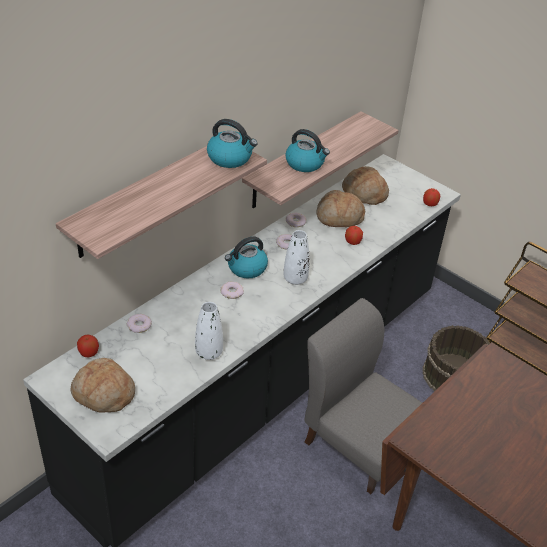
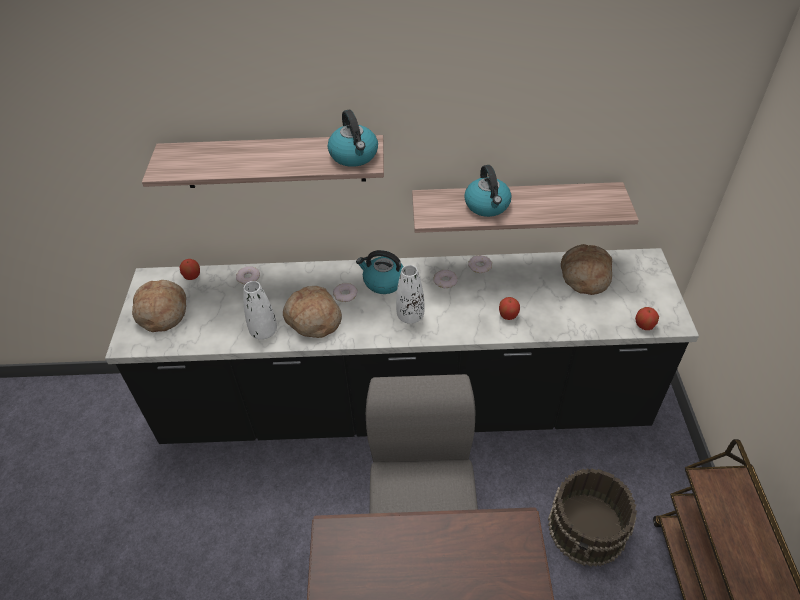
camera: 50 degrees right, 5 degrees up
(339, 217) = (527, 285): bread -> bread (313, 319)

